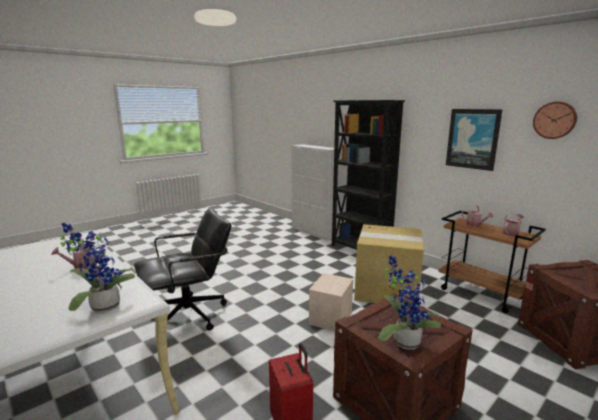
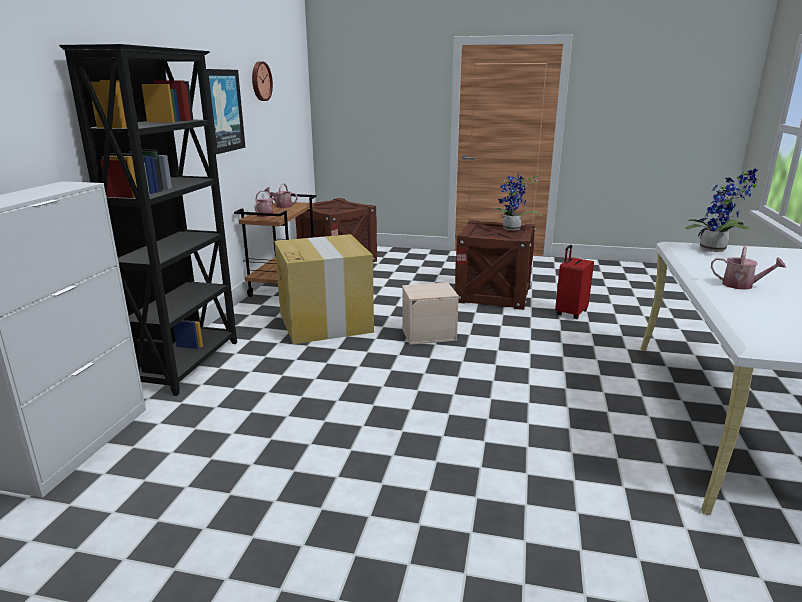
camera: 125 degrees left, 5 degrees up
(189, 315) = (564, 415): black office chair -> none

